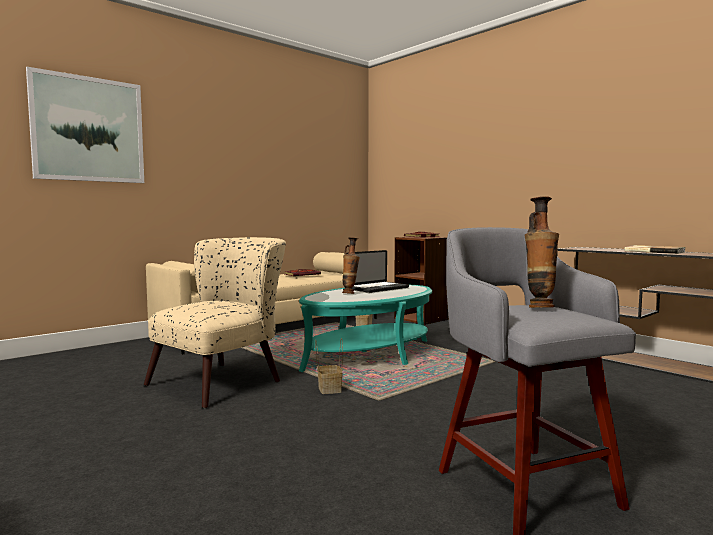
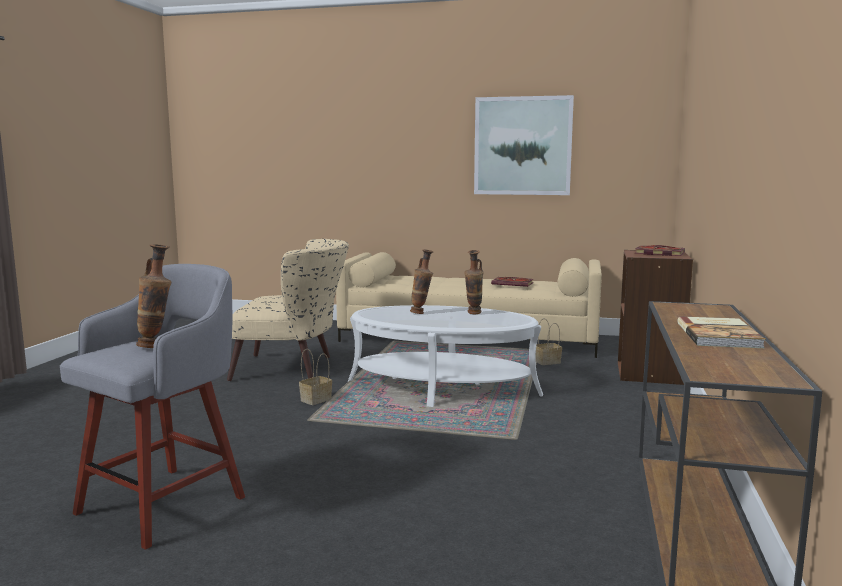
camera: 55 degrees right, 5 degrees up
(88, 129) = (321, 130): picture -> picture (522, 146)
(369, 354) = (442, 387): turquoise coffee table -> white coffee table
(378, 288) = (473, 314): laptop -> vase

